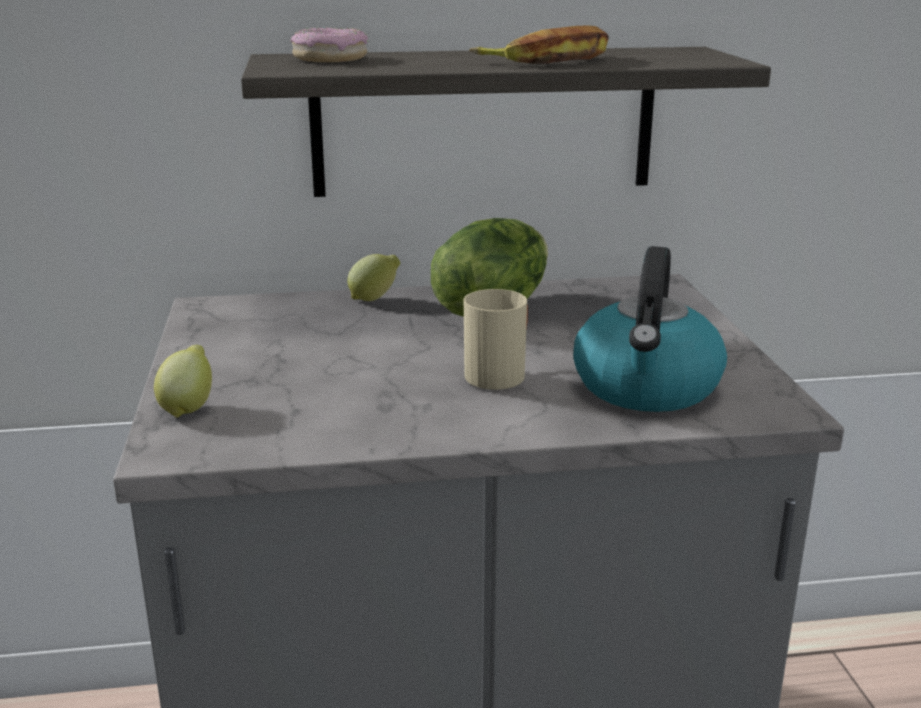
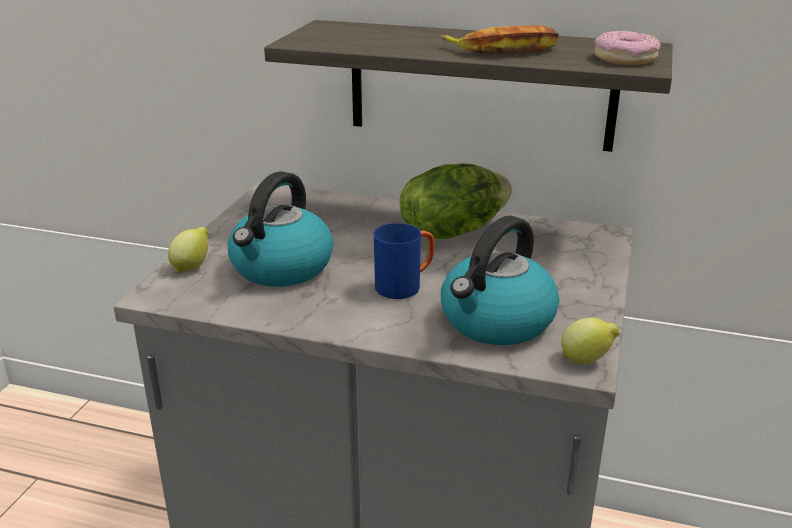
camera: 25 degrees right, 5 degrees up
(319, 385) = (281, 268): none -> kettle
(330, 58) = (353, 31): donut -> donut (625, 58)
(374, 299) = (380, 207): lemon -> lemon (586, 360)
(501, 373) = (405, 286): beige mug -> blue mug

